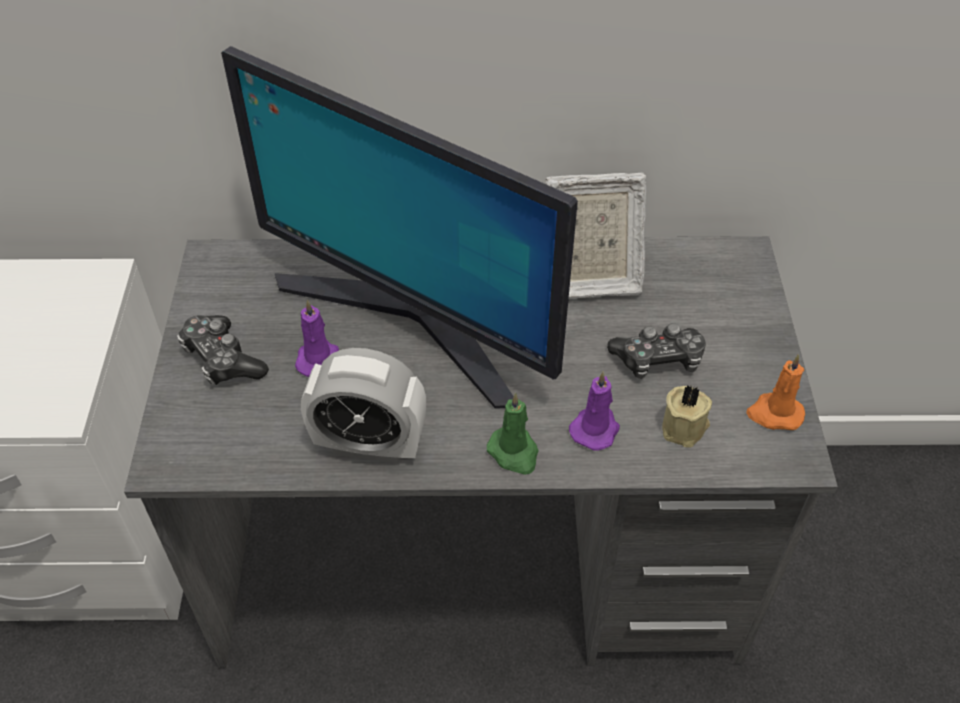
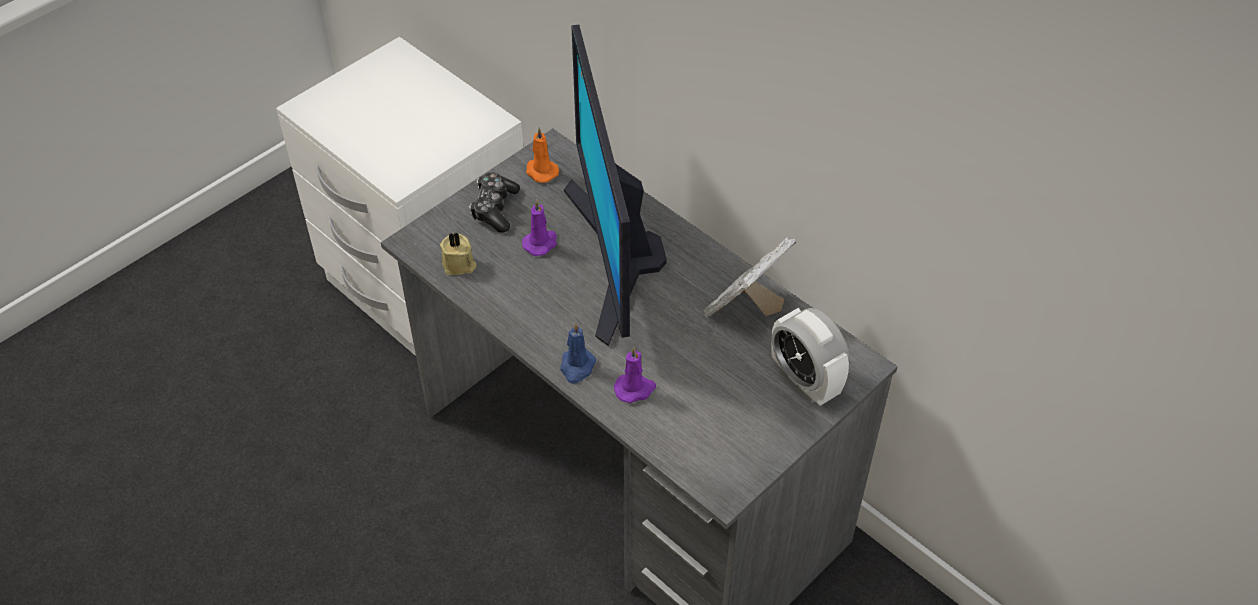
camera: 45 degrees right, 0 degrees up
(369, 445) = (512, 307): alarm clock -> alarm clock (804, 381)
(514, 453) = (577, 367): green candle -> blue candle
(590, 277) = (746, 308): picture frame -> picture frame turned 90 degrees clockwise
(658, 360) = (720, 382): game controller -> none
(685, 428) = (684, 427): beige candle -> beige candle (459, 265)
(774, 413) = (746, 461): orange candle -> orange candle (541, 171)

